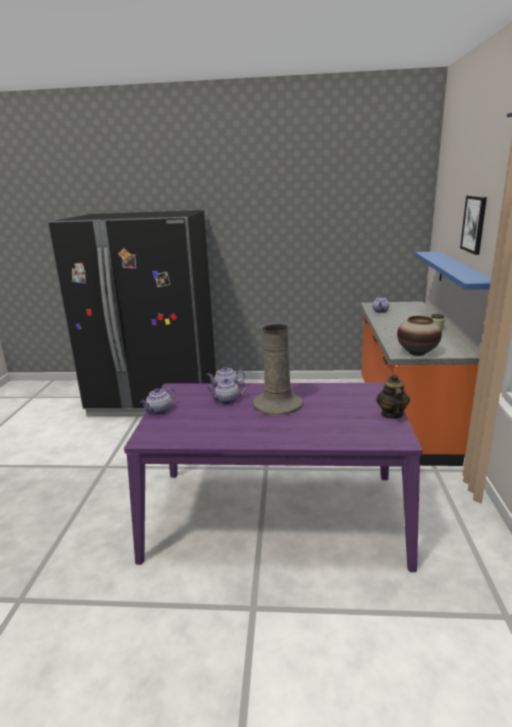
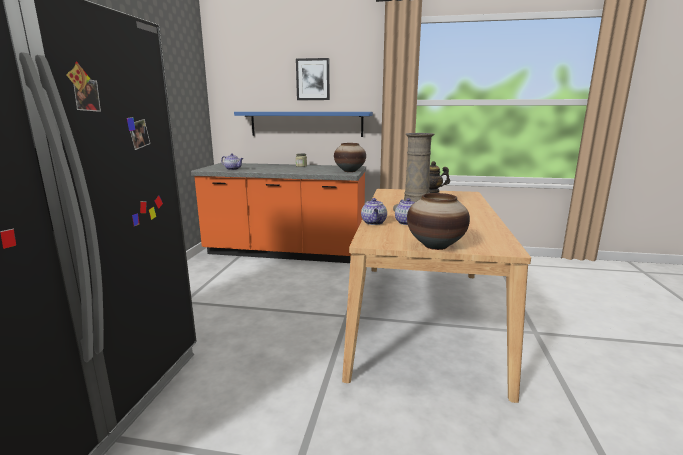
camera: 85 degrees left, 5 degrees down
(159, 411) = (436, 246): teapot -> vase
(275, 515) = (423, 316): purple dining table -> beige dining table

